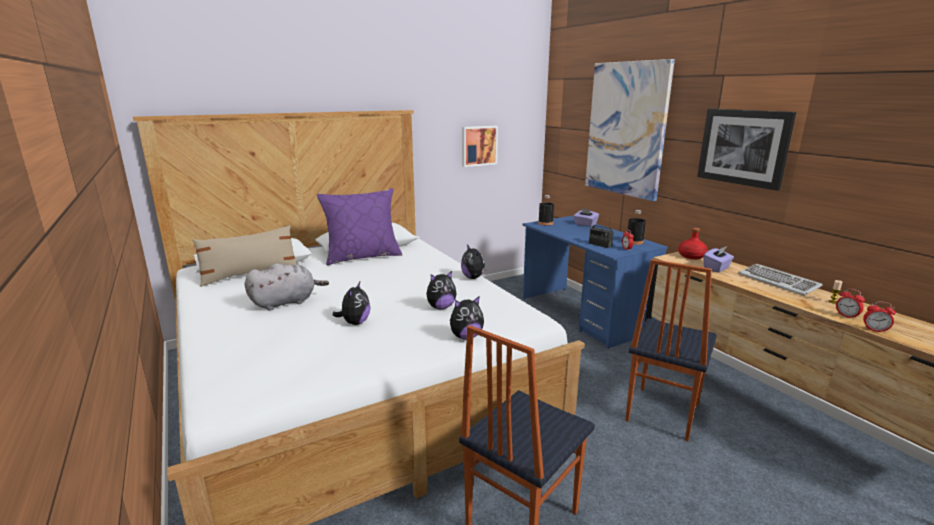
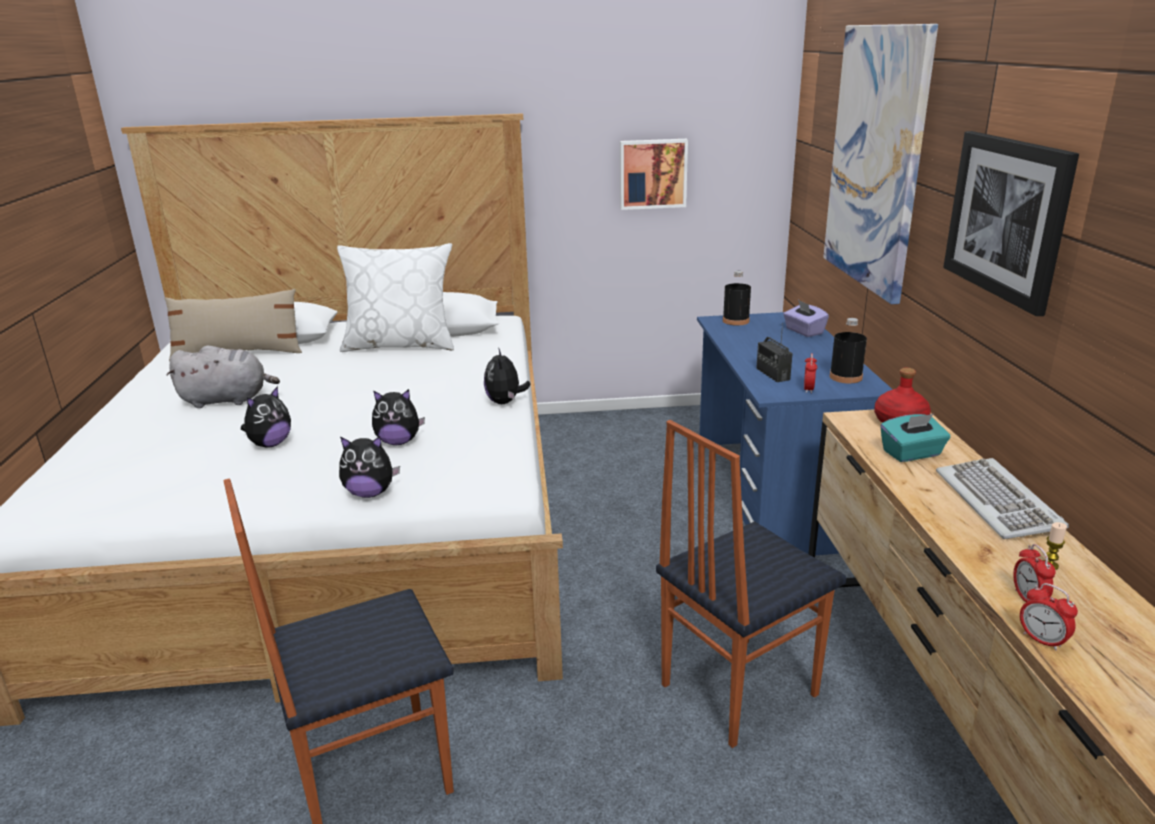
camera: 25 degrees right, 5 degrees up
(363, 256) = (401, 345): purple pillow -> white pillow
(716, 268) = (912, 454): purple tissue box -> turquoise tissue box

